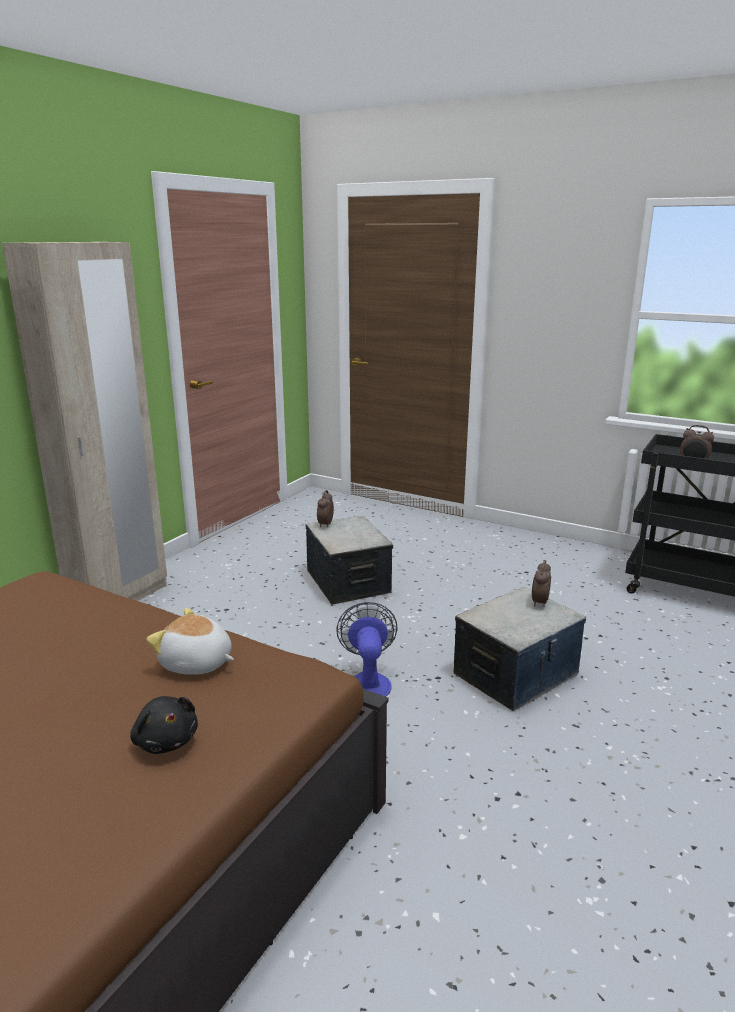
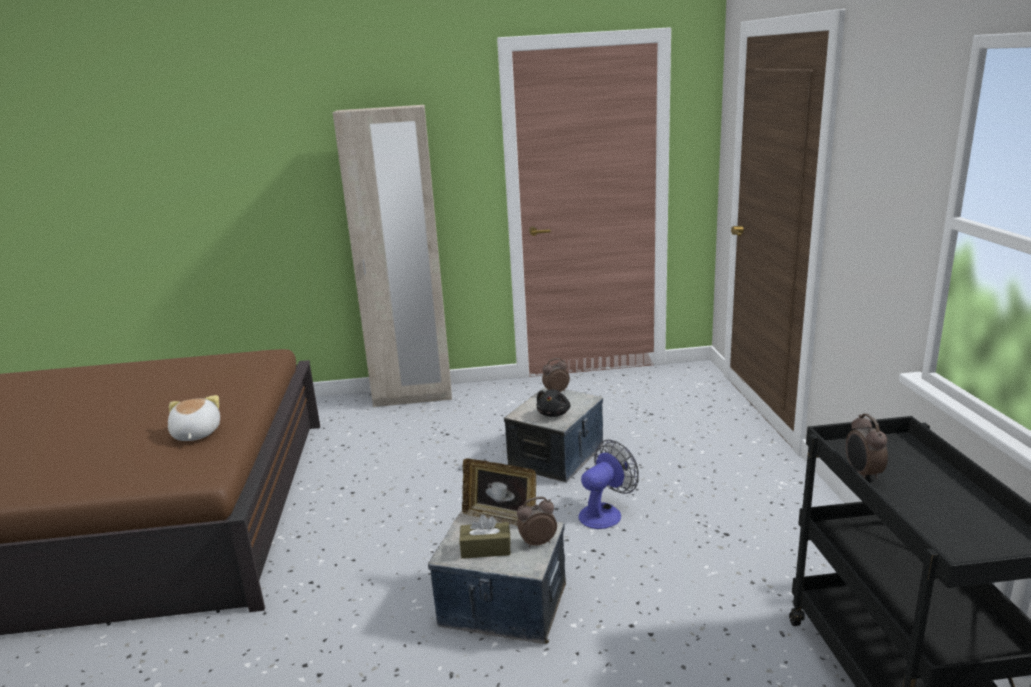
camera: 55 degrees right, 0 degrees up
(166, 741) = (103, 462): black plush toy -> black plush toy (554, 413)
(368, 681) = (412, 535): fan -> fan (605, 513)
(488, 603) = (501, 517): none -> picture frame
(525, 622) = (485, 549): none -> brown tissue box

